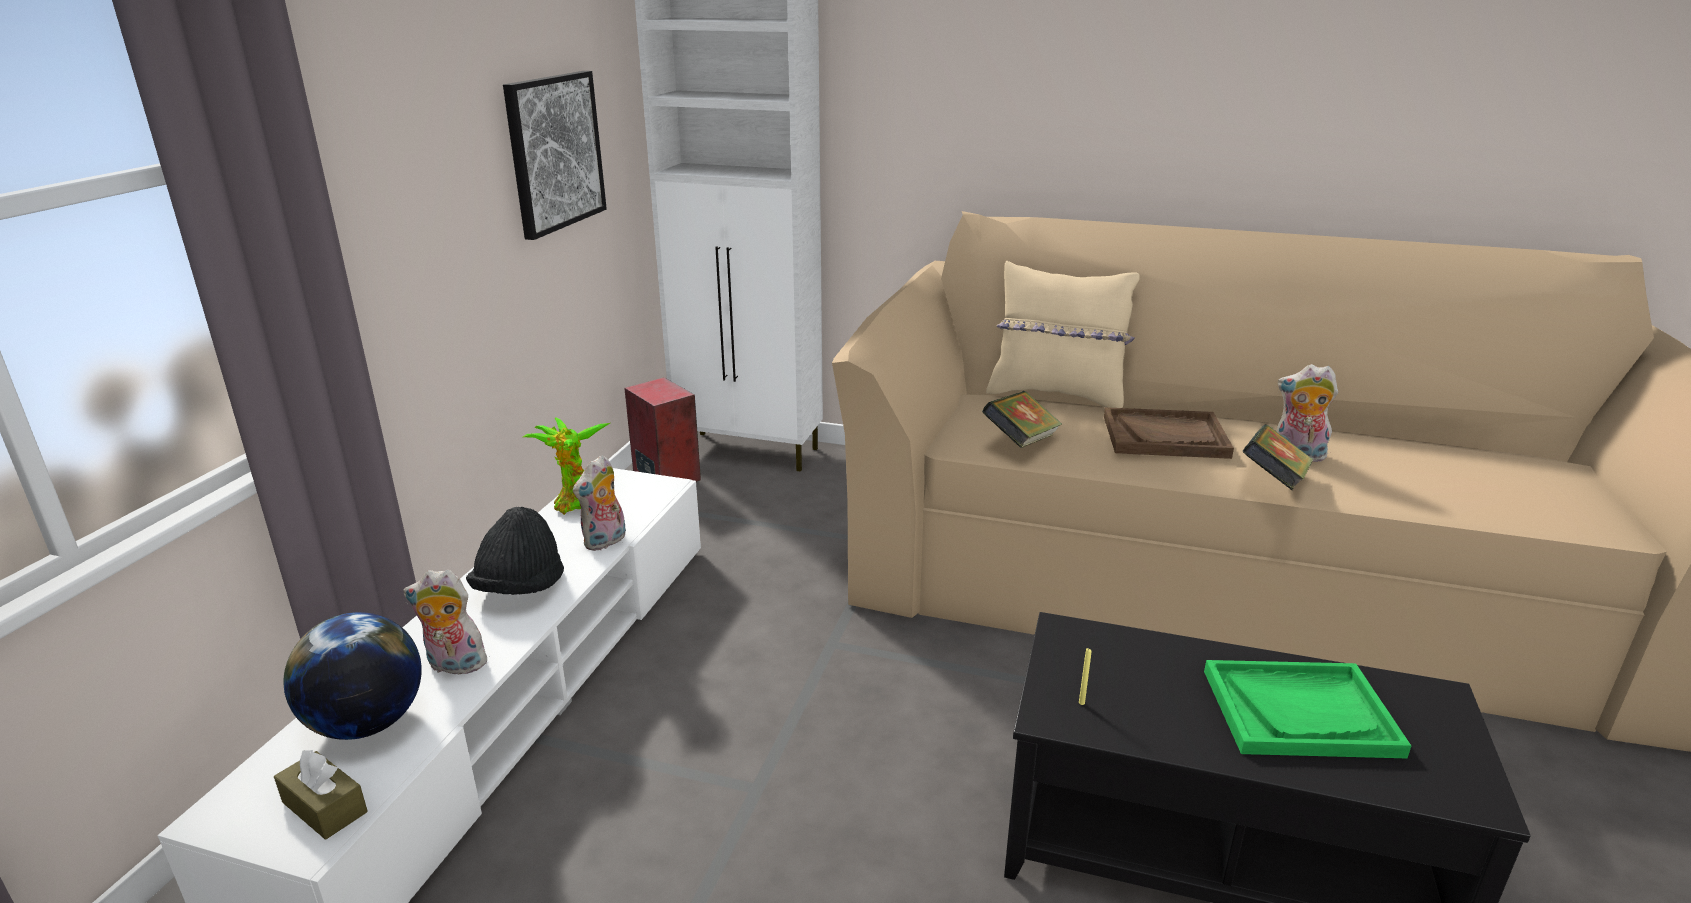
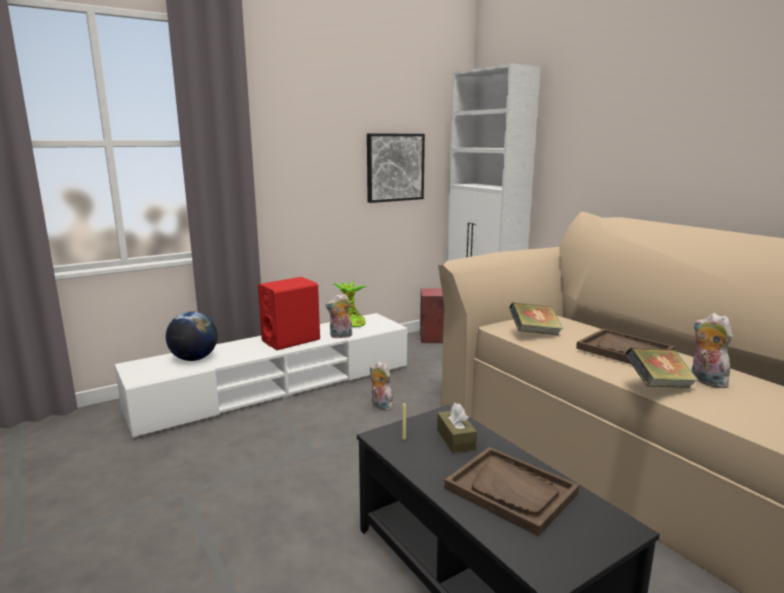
camera: 40 degrees right, 10 degrees down
(324, 807) = (153, 374): brown tissue box -> brown tissue box (455, 439)
(454, 666) = (238, 353): plush toy -> plush toy (380, 406)
(520, 588) = (291, 340): black hat -> red speaker
(1056, 395) = (600, 323): beige pillow -> none
(1300, 712) = (511, 491): green tray -> brown tray

